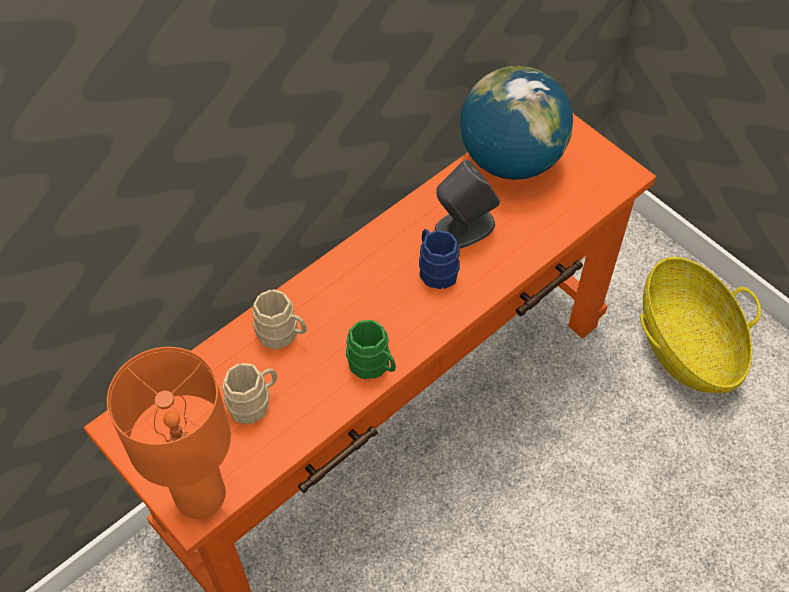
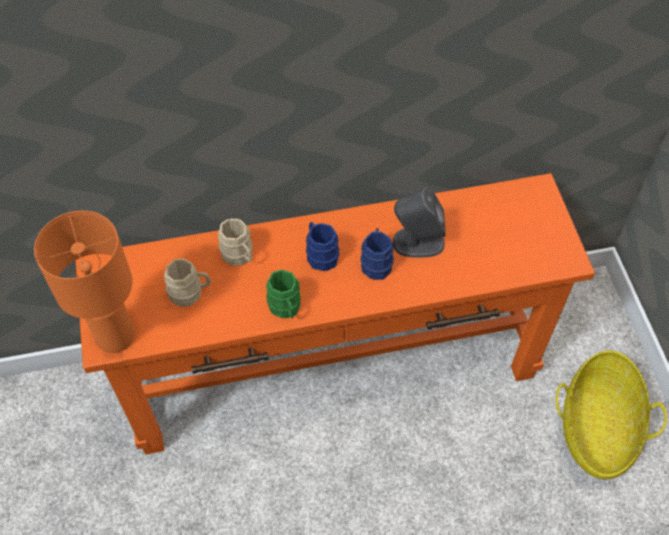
camera: 30 degrees right, 0 degrees up
(370, 289) = (320, 254): none -> blue mug
(511, 159) = (487, 209): globe -> none

